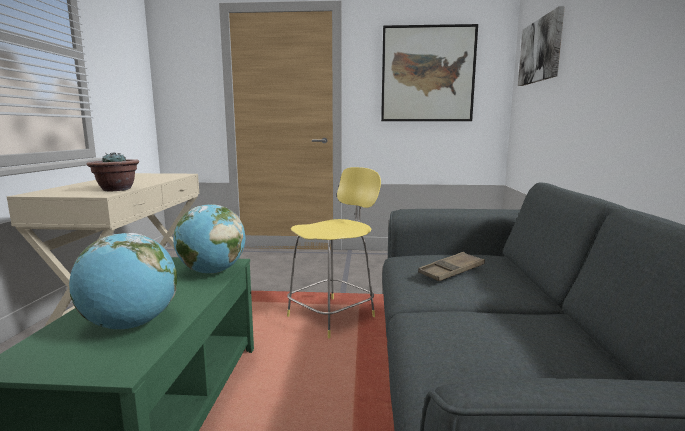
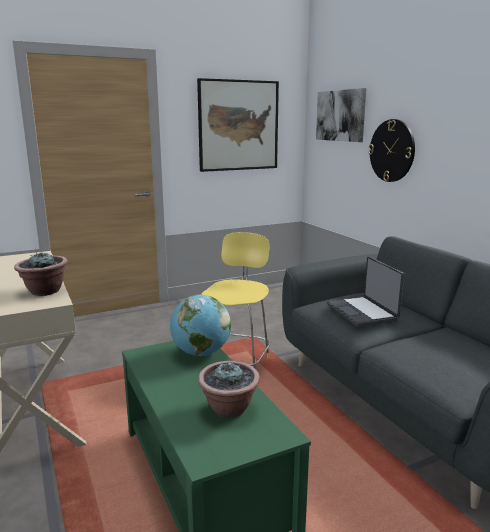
camera: 30 degrees left, 5 degrees up
(131, 325) = (229, 409): globe -> potted plant
(451, 271) = (363, 312): brown tray -> laptop
(584, 78) = (392, 150): none -> wall clock

